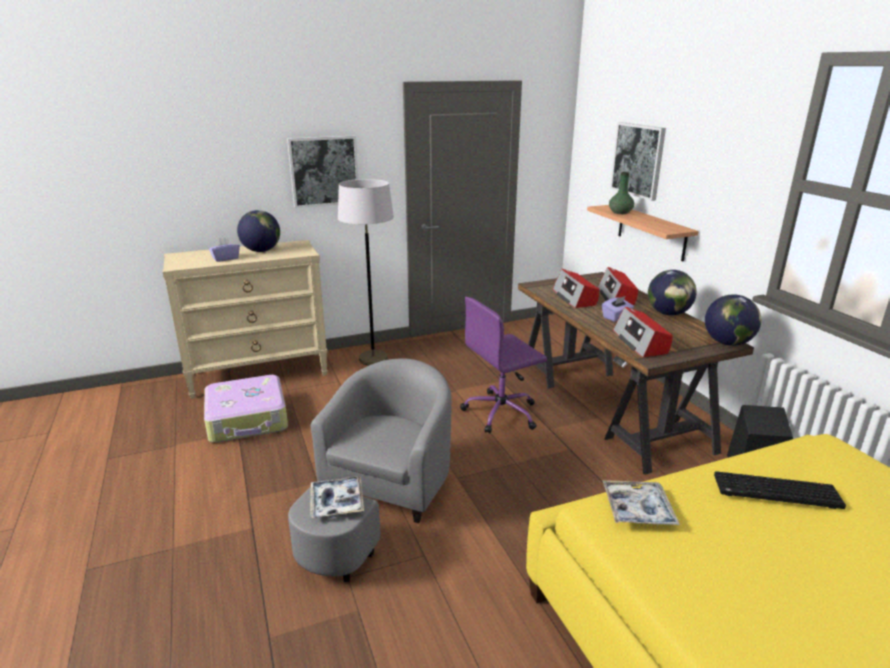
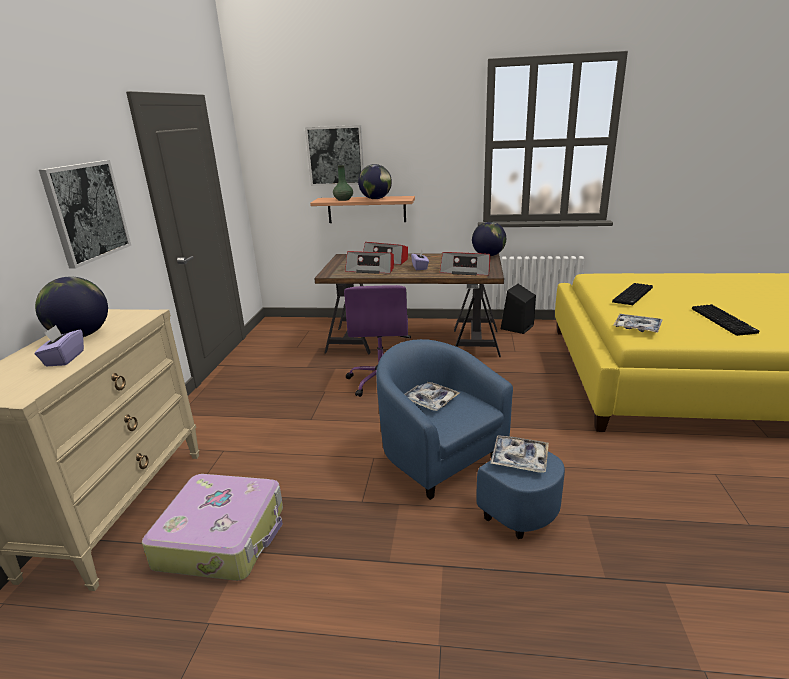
camera: 60 degrees left, 0 degrees up
(373, 359) = (208, 419): grey floor lamp -> none
(380, 501) = (456, 471): grey armchair -> blue armchair
(395, 423) = (430, 400): none -> tray
(668, 313) = (432, 256): globe -> globe (376, 199)
(783, 609) = (724, 321): none -> keyboard

